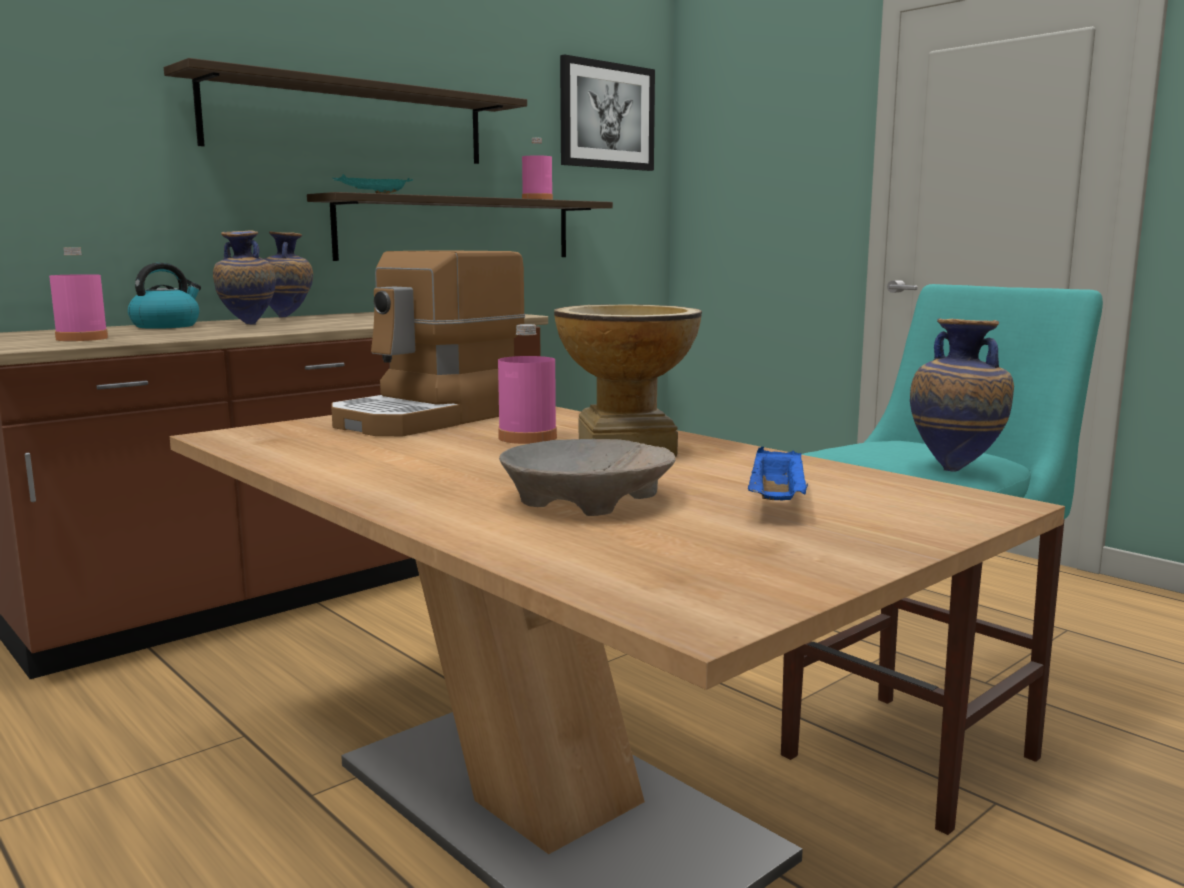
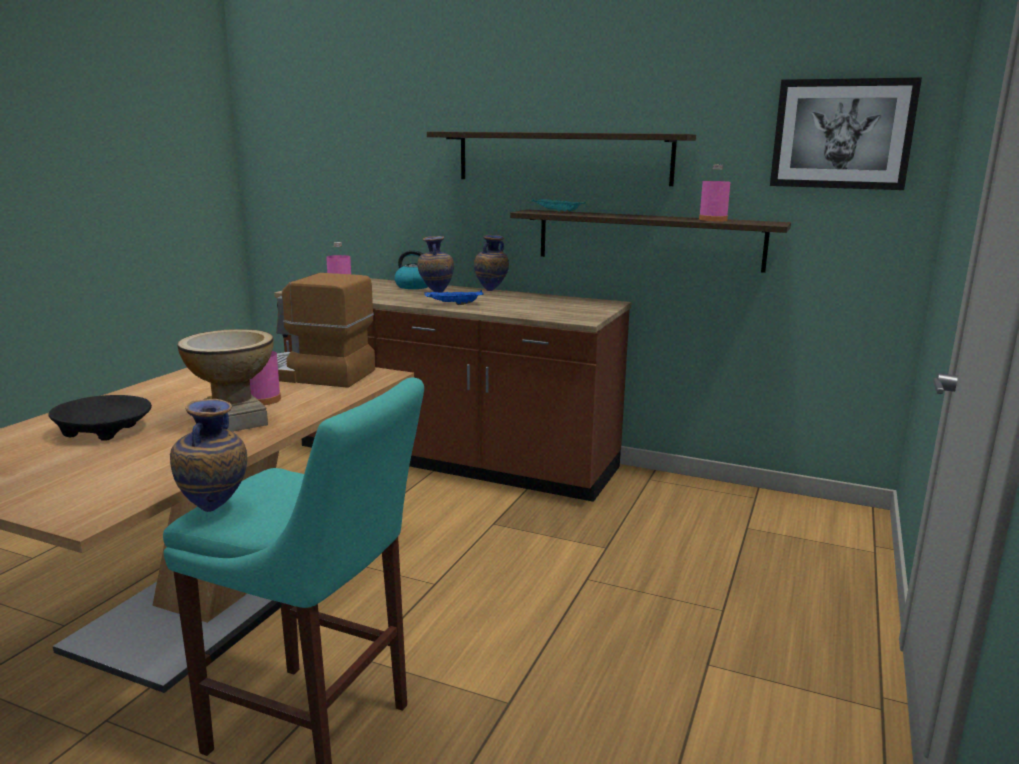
camera: 65 degrees right, 5 degrees up
(585, 500) = (104, 430): beige bowl -> black bowl
(777, 502) = (94, 467): blue tray -> blue tray (453, 304)

